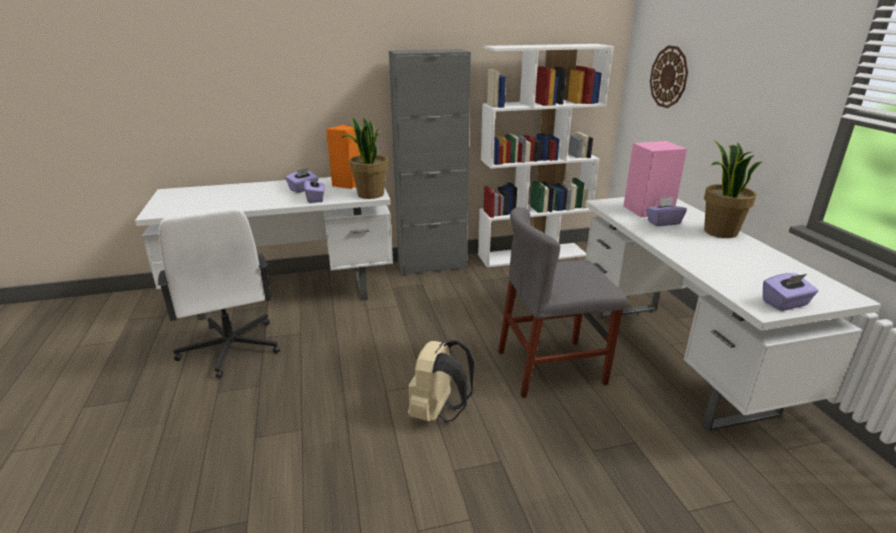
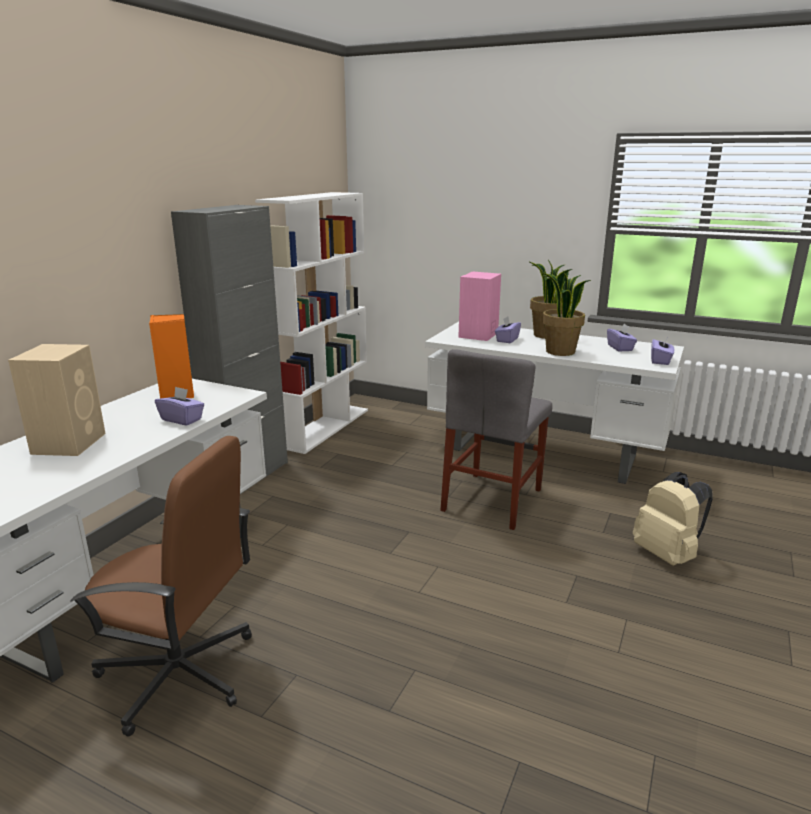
camera: 50 degrees left, 5 degrees down
(230, 348) = (179, 673): white office chair -> brown office chair
(254, 192) = (70, 443): none -> beige speaker
(303, 189) = (133, 417): purple tissue box -> purple tissue box (620, 348)
(370, 194) = (232, 395): potted plant -> potted plant (560, 352)
(438, 412) = (485, 577): beige backpack -> beige backpack (667, 555)
(669, 77) = (416, 218): wall clock -> none

